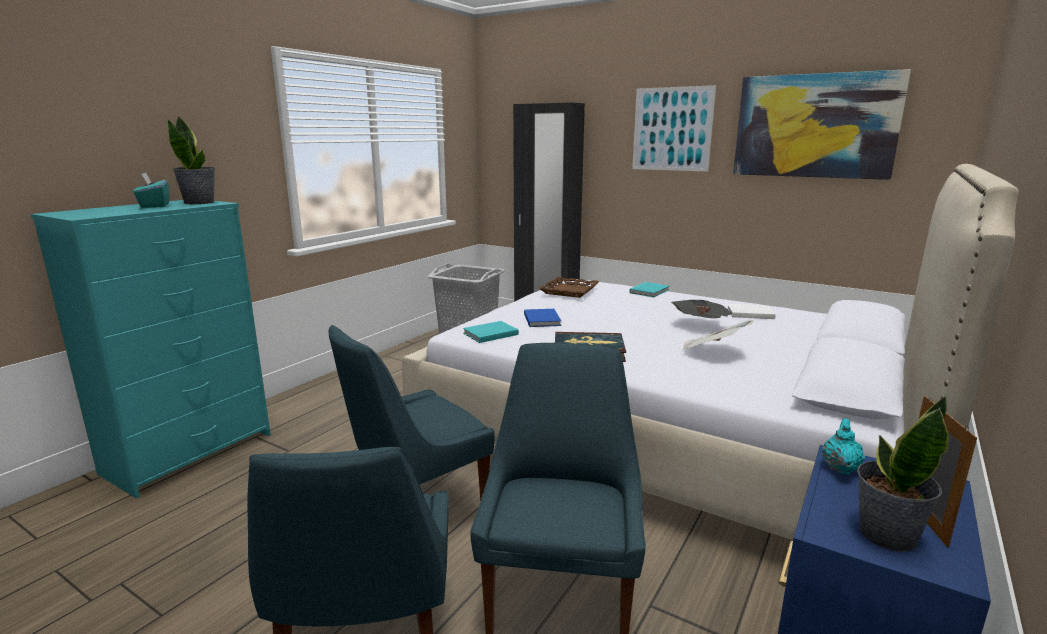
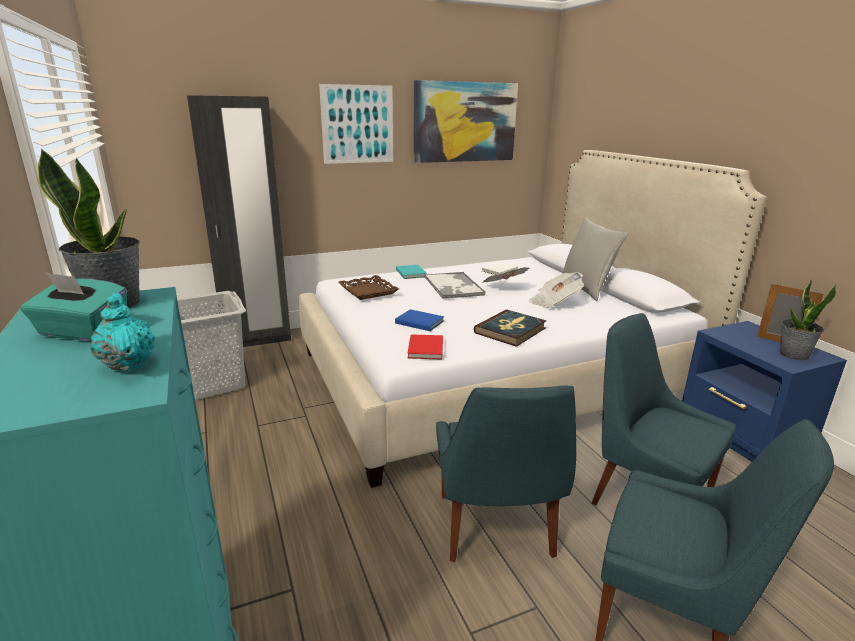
camera: 55 degrees left, 5 degrees up
(489, 334) = (425, 349): turquoise book -> red book
(650, 309) = (453, 286): none -> tray
(802, 358) = (586, 289): none -> grey pillow
(840, 467) = (726, 336): turquoise teapot -> turquoise teapot (128, 363)

